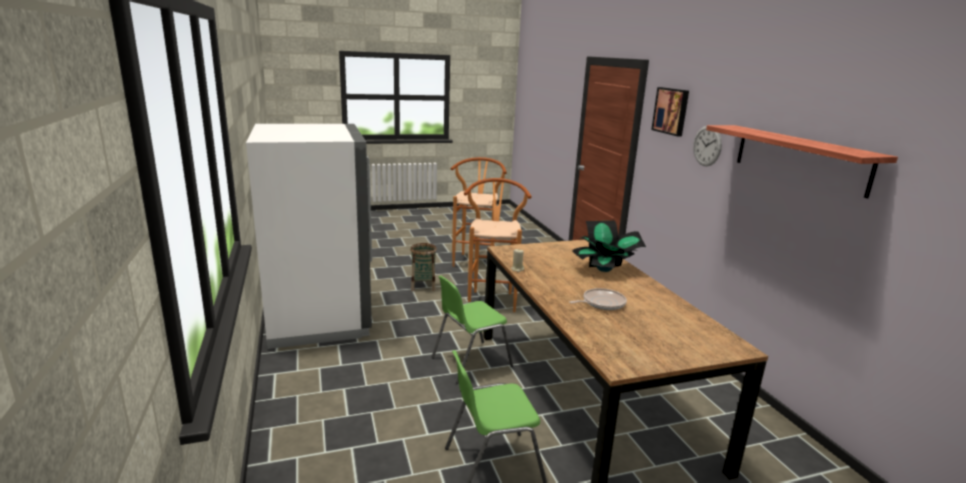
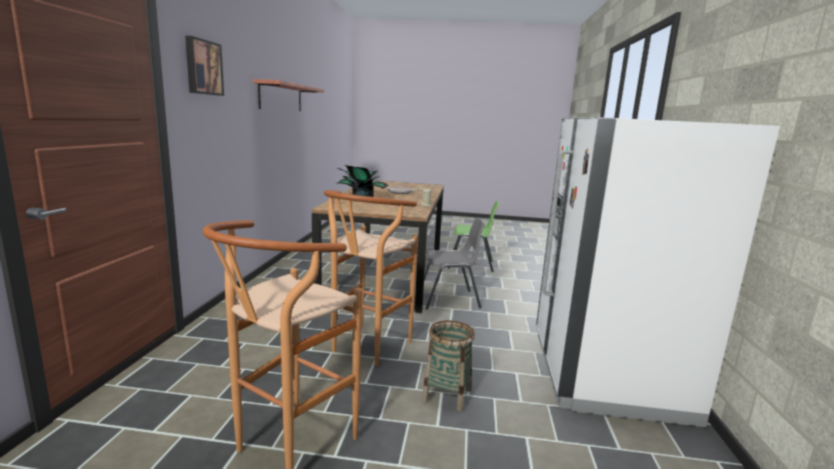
camera: 155 degrees left, 5 degrees down
(470, 362) = (450, 299): green chair -> grey chair
(707, 146) = (239, 100): wall clock -> none

